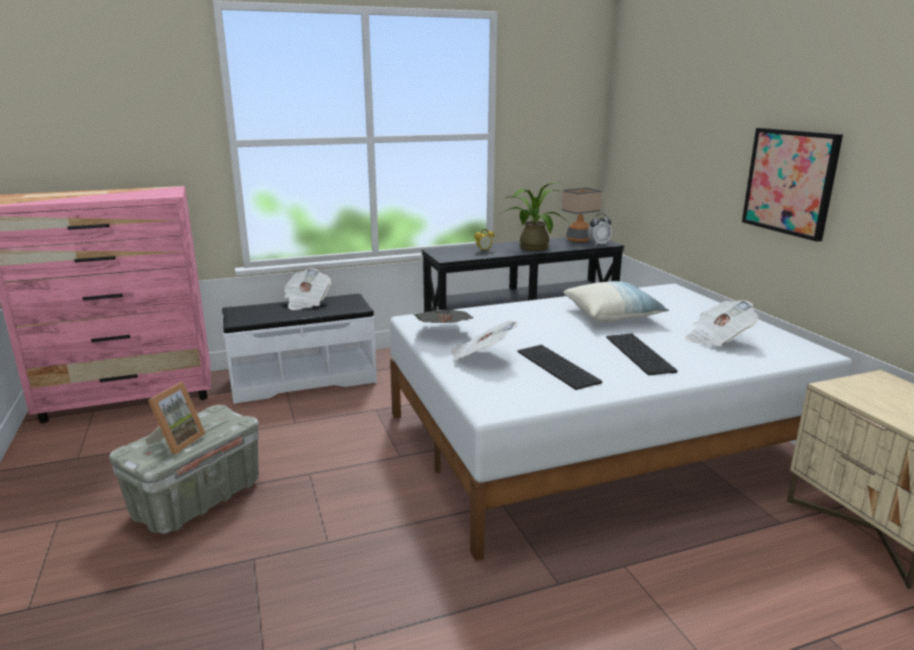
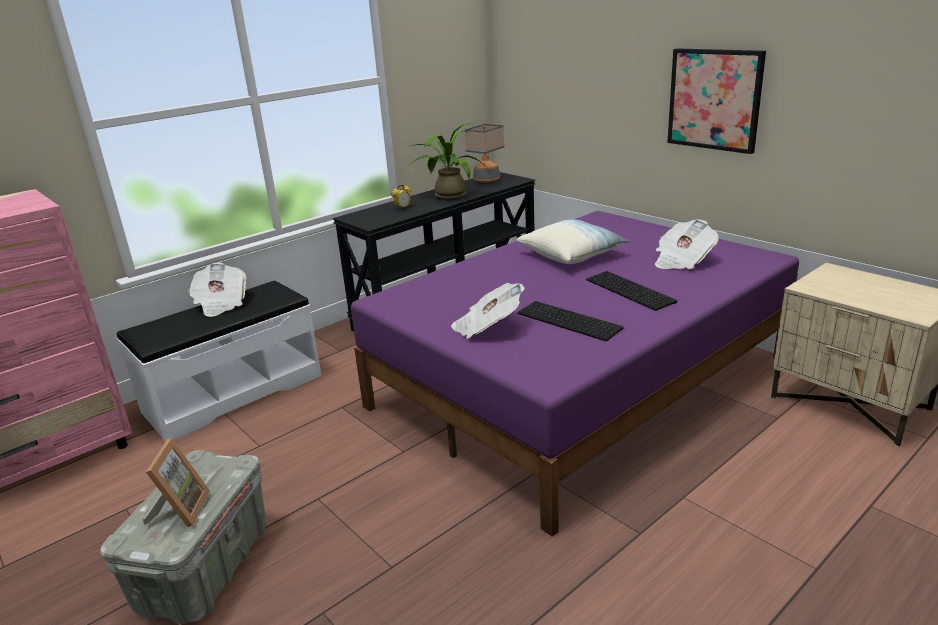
camera: 20 degrees left, 5 degrees up
(444, 332) = (425, 309): newspaper -> none
(595, 441) = (580, 383): white bed -> purple bed
(598, 244) = (510, 182): alarm clock -> none

